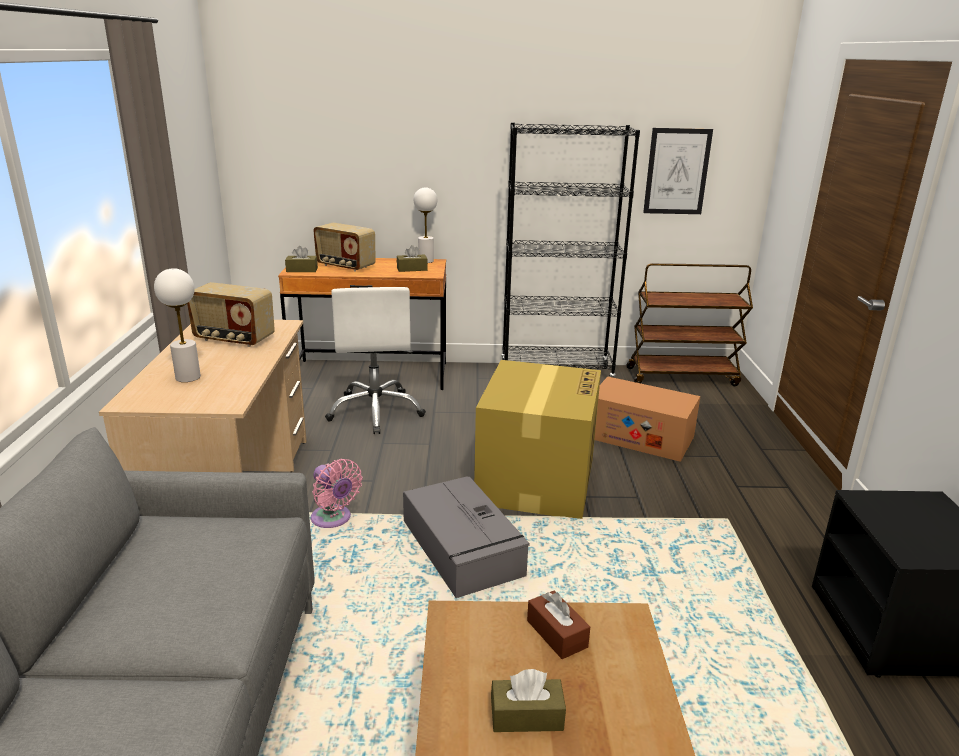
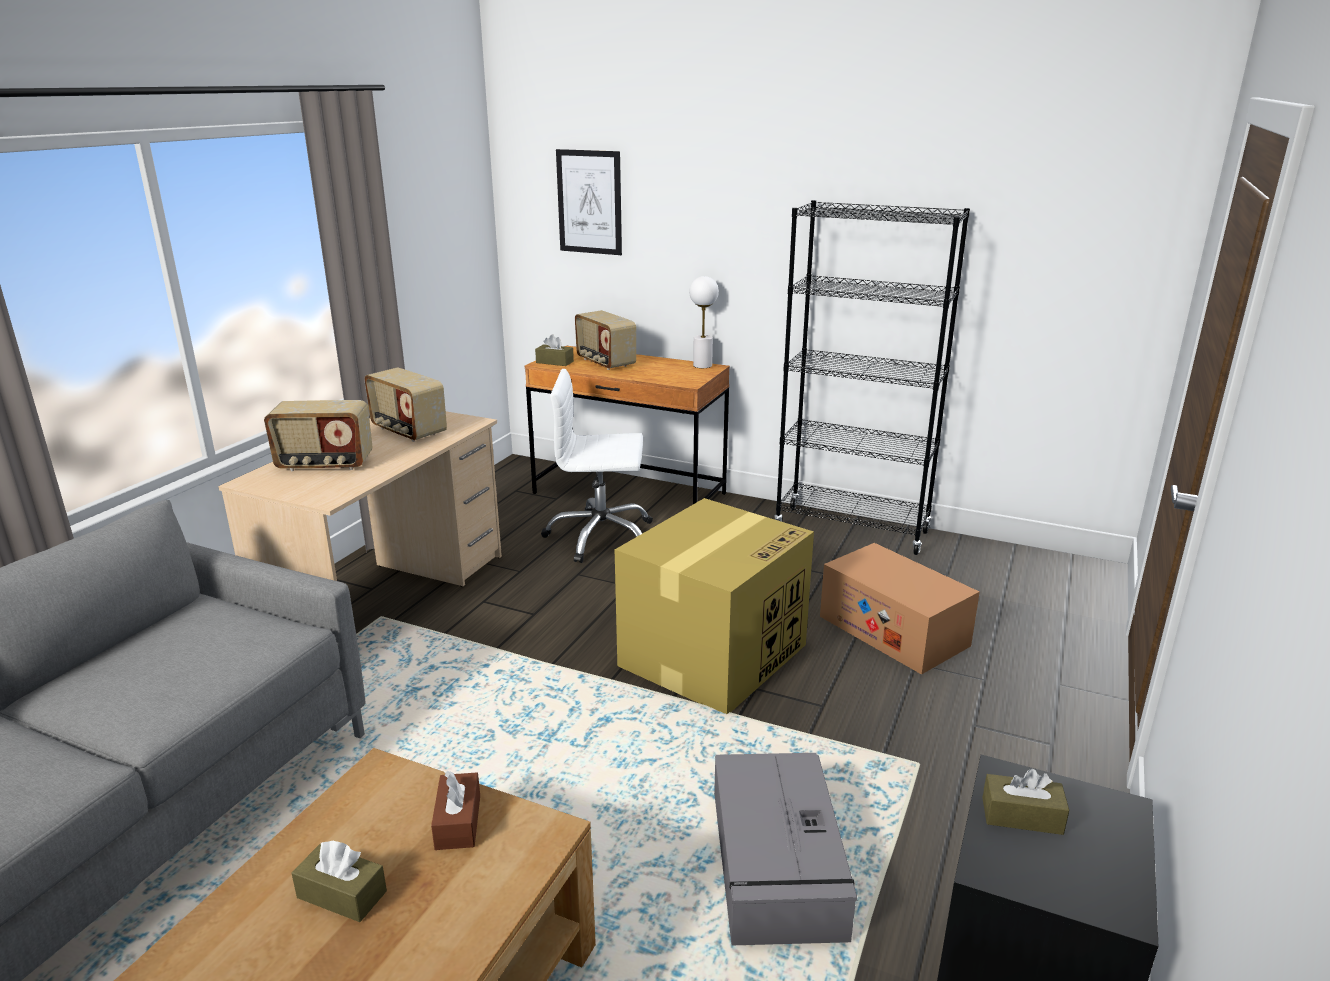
camera: 25 degrees right, 0 degrees up
(188, 377) = (324, 464): white table lamp -> radio
(333, 520) = (460, 647): pink fan -> none
(376, 411) = (600, 537): white office chair -> white office chair turned 75 degrees clockwise
(412, 269) = (674, 374): brown tissue box -> brown tissue box (1022, 816)
(463, 550) = (562, 714): grey storage box -> grey storage box (776, 865)
(677, 171) = (1040, 275): picture -> picture (589, 202)
(682, 376) = (1028, 562): brown cart -> none

